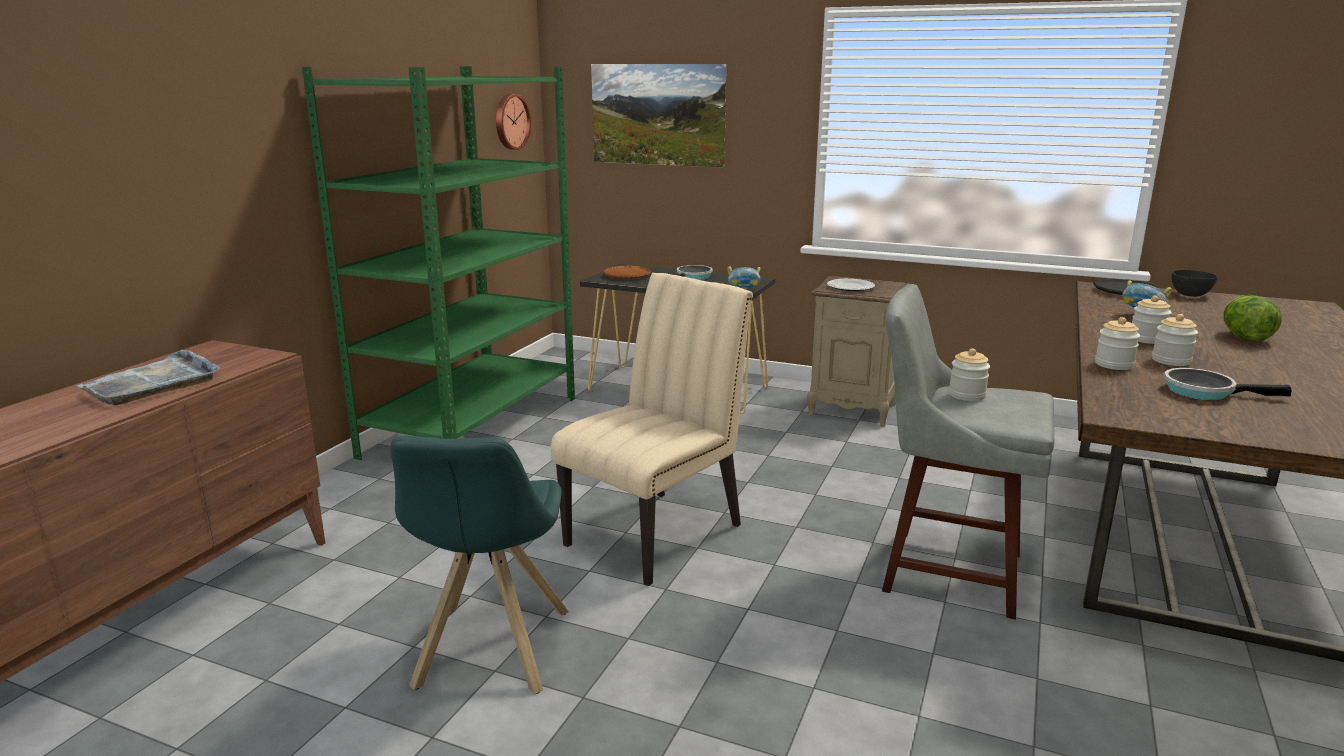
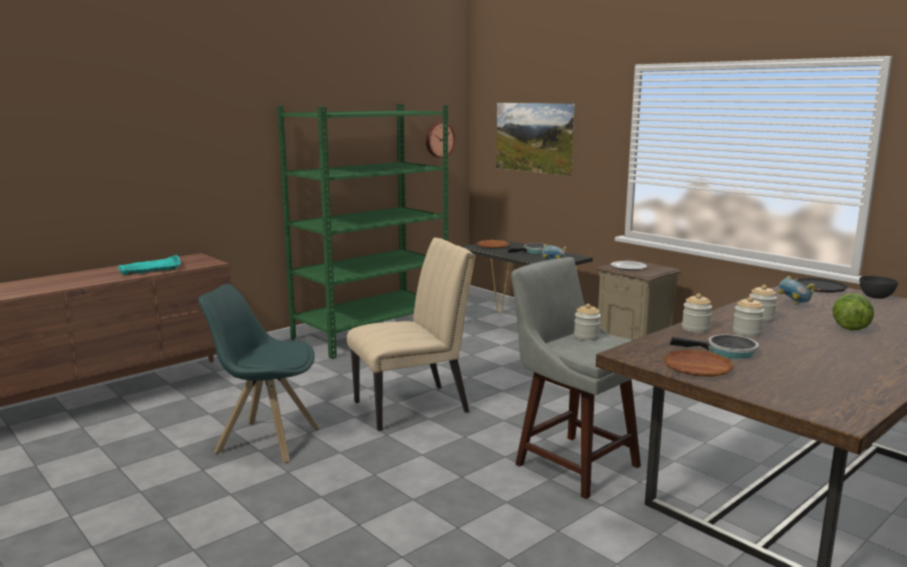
camera: 25 degrees right, 5 degrees down
(152, 383) = (150, 268): grey tray -> turquoise tray
(491, 648) = (267, 440): turquoise chair -> turquoise chair turned 75 degrees clockwise
(1204, 392) = (727, 352): frying pan -> frying pan turned 150 degrees clockwise
(1222, 422) = (697, 368): none -> brown plate

